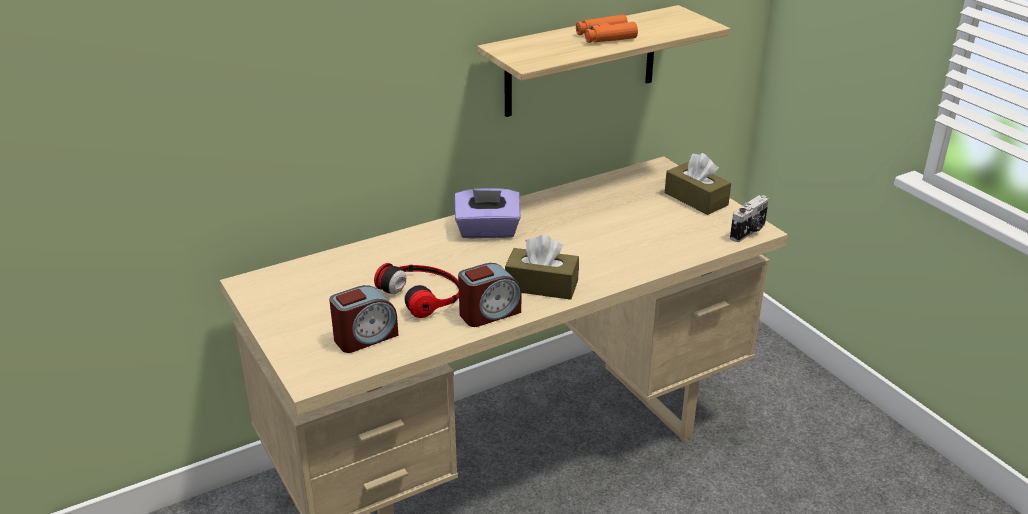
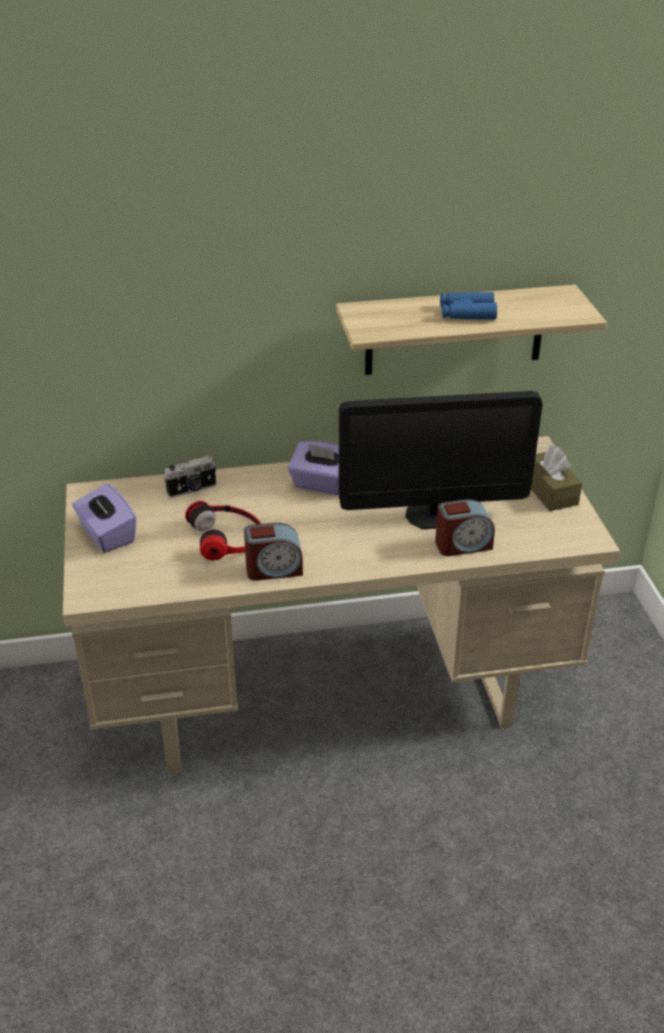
camera: 20 degrees right, 5 degrees up
(295, 317) = (107, 535): none -> purple tissue box
(365, 337) = (153, 567): alarm clock -> alarm clock (463, 545)
(541, 285) = (338, 552): brown tissue box -> none
(605, 37) = (467, 313): orange binoculars -> blue binoculars
(607, 237) = (432, 515): none -> monitor
(749, 232) = (580, 539): camera -> camera (192, 490)

